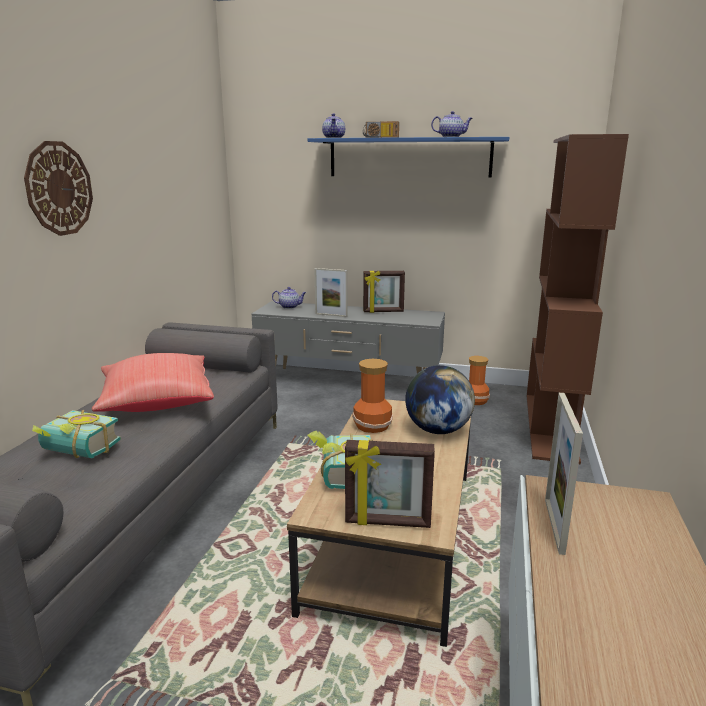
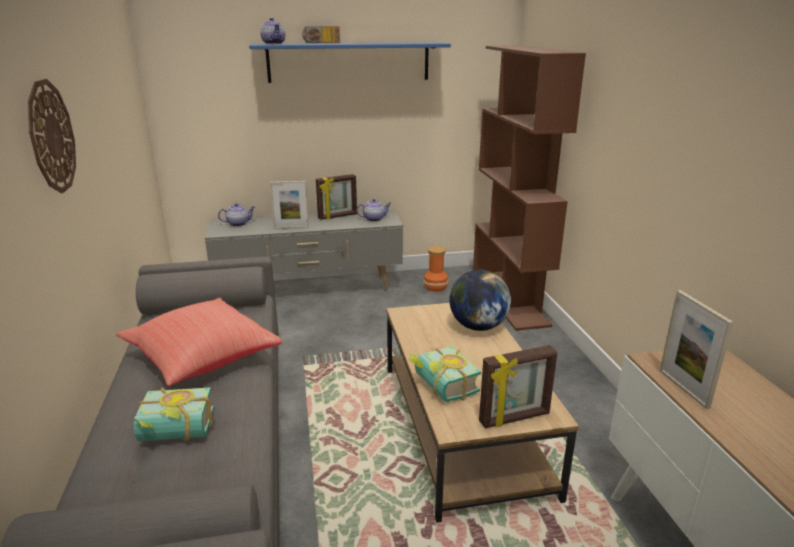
camera: 25 degrees left, 5 degrees up
(372, 425) = (421, 334): vase -> none
(451, 137) = (394, 43): teapot -> teapot (374, 219)

